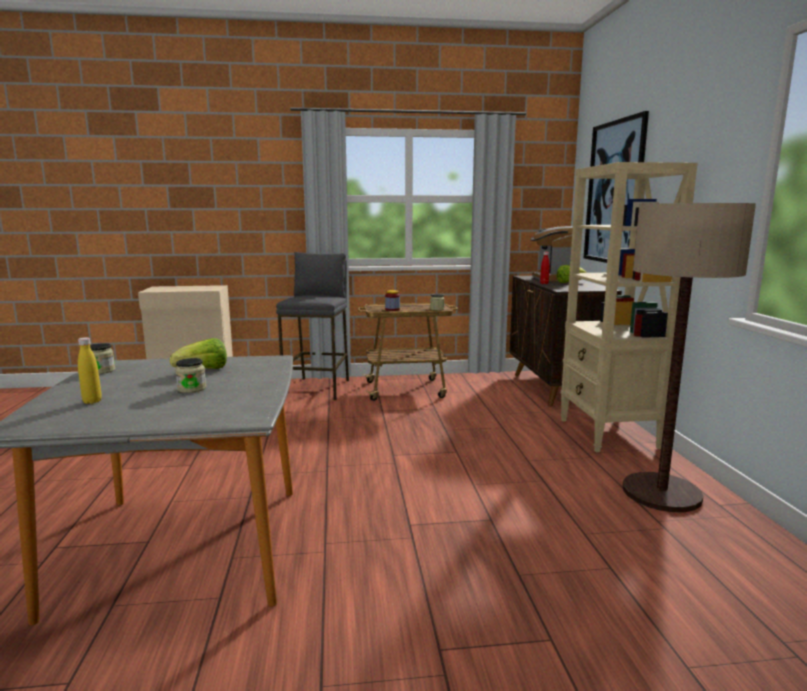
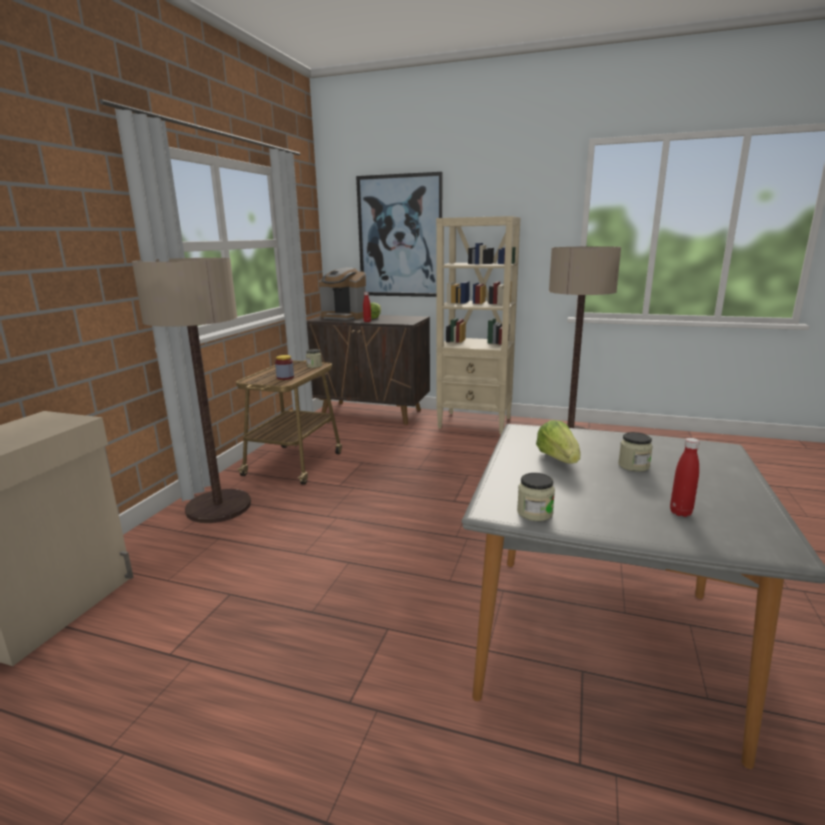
camera: 65 degrees left, 5 degrees up
(92, 401) = (680, 512): yellow bottle -> red bottle
(318, 388) = (219, 507): grey stool -> floor lamp

